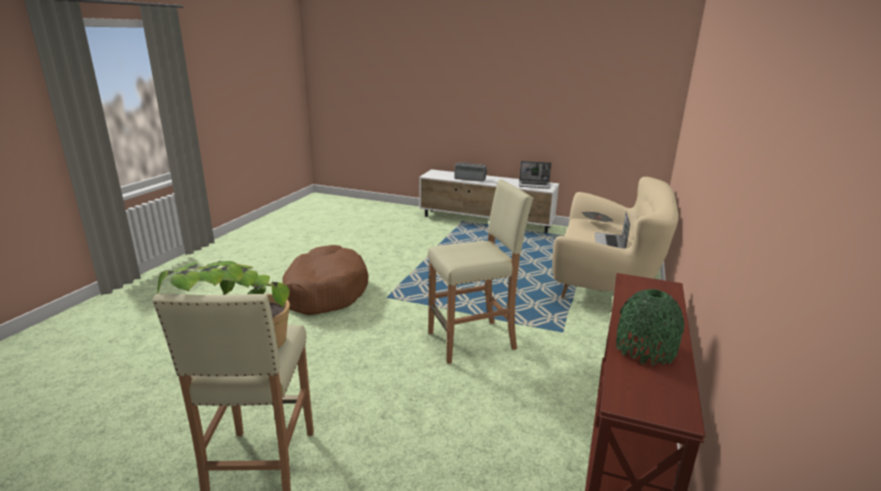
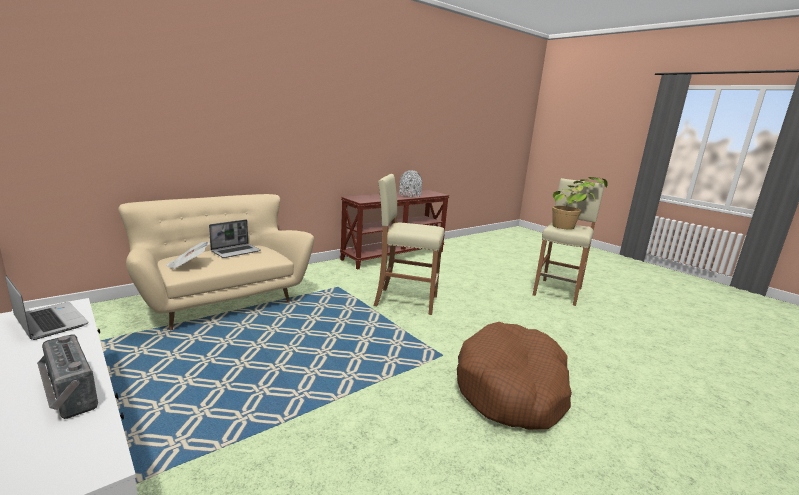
camera: 150 degrees left, 5 degrees down
(645, 349) = (409, 195): green vase -> grey vase

